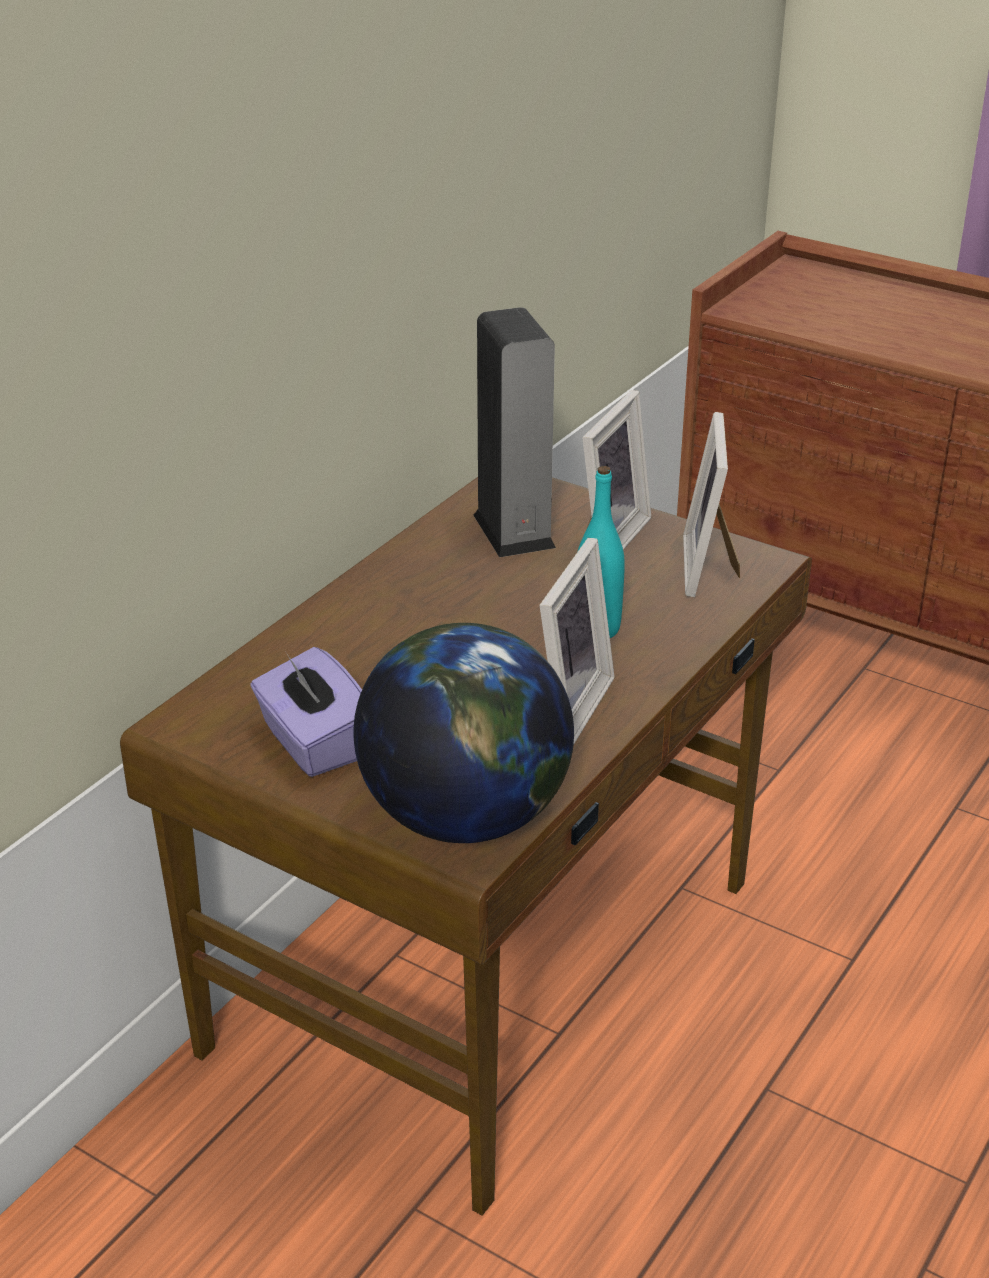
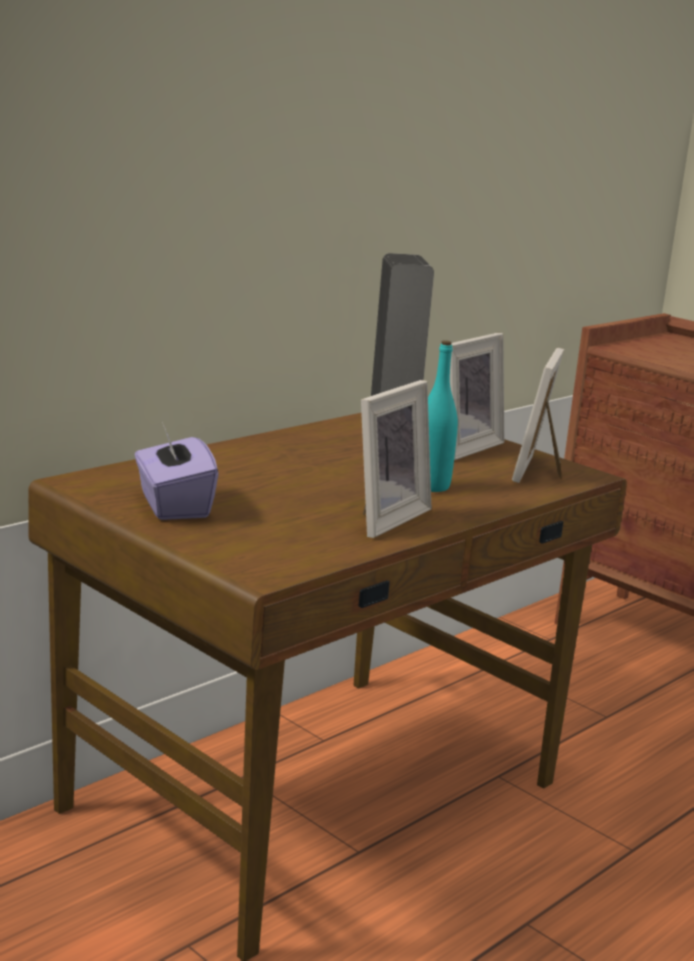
camera: 10 degrees right, 15 degrees down
(465, 816) = (270, 556): globe -> none

